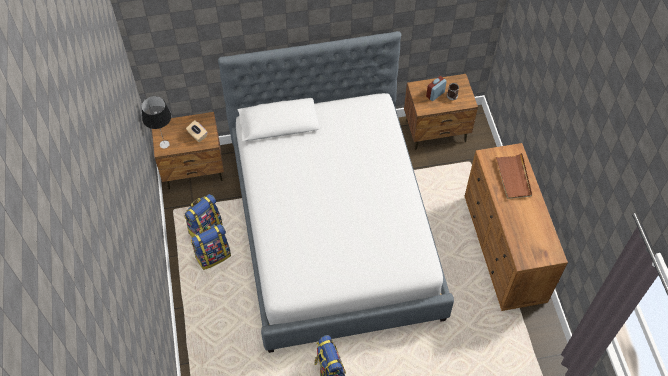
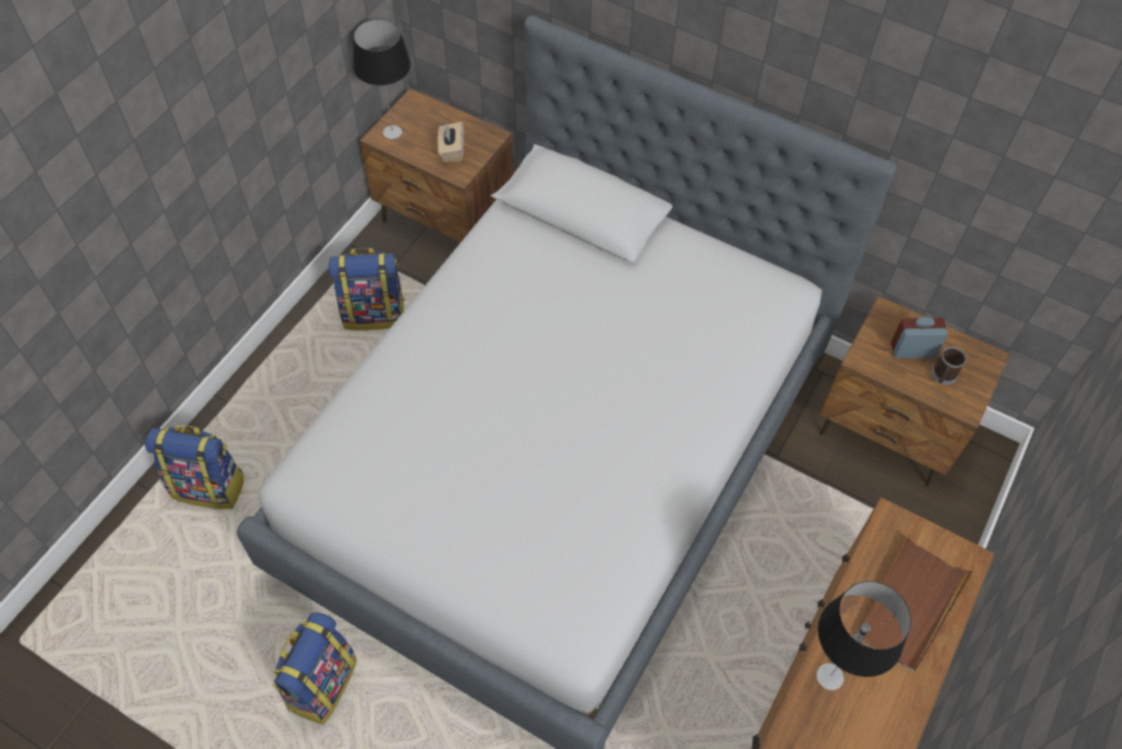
camera: 40 degrees right, 0 degrees up
(213, 255) = (344, 361): backpack -> backpack (209, 486)
(510, 216) = (829, 676): none -> table lamp

